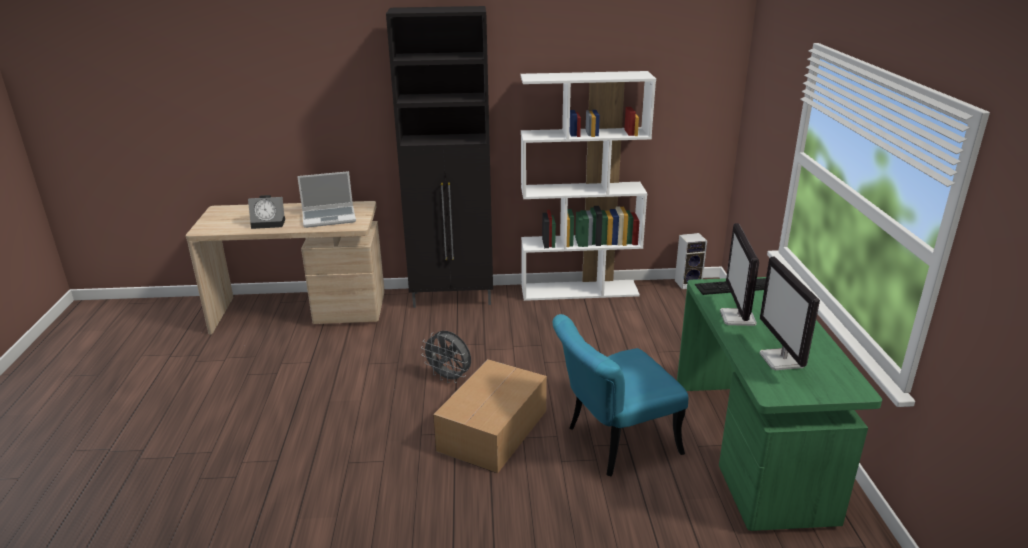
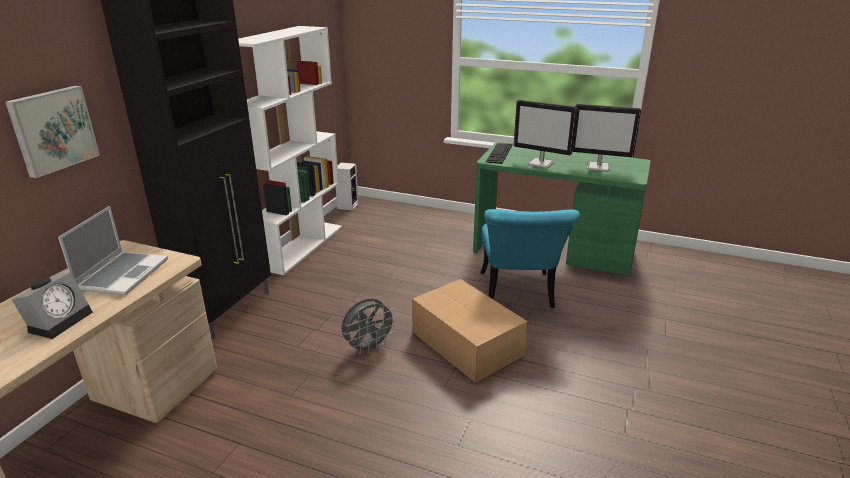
camera: 65 degrees left, 0 degrees up
(342, 111) = (52, 130): none -> picture

